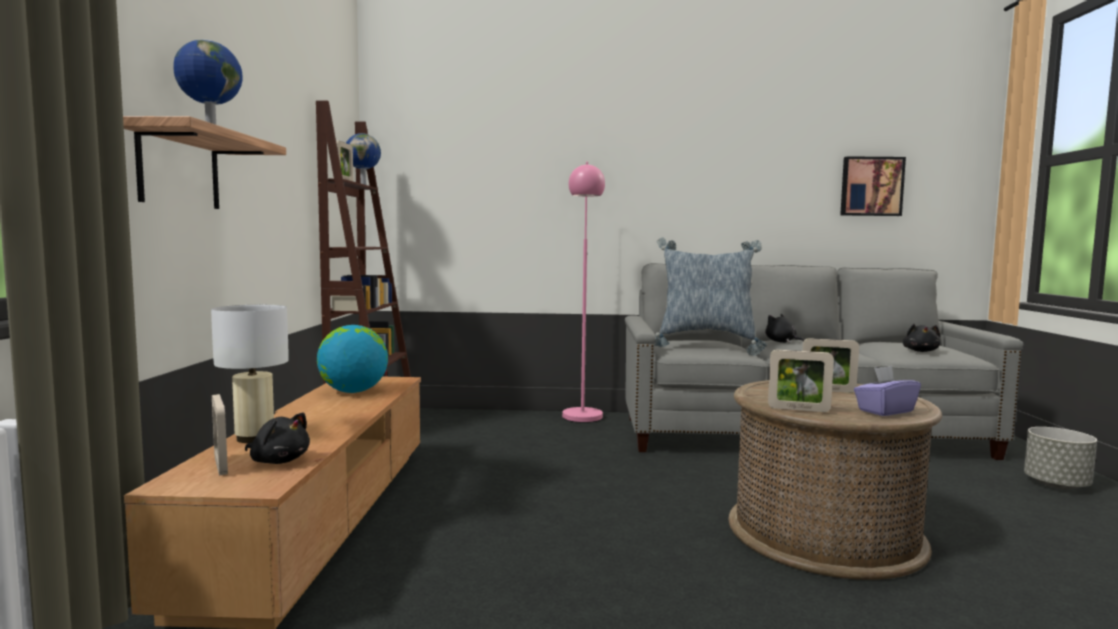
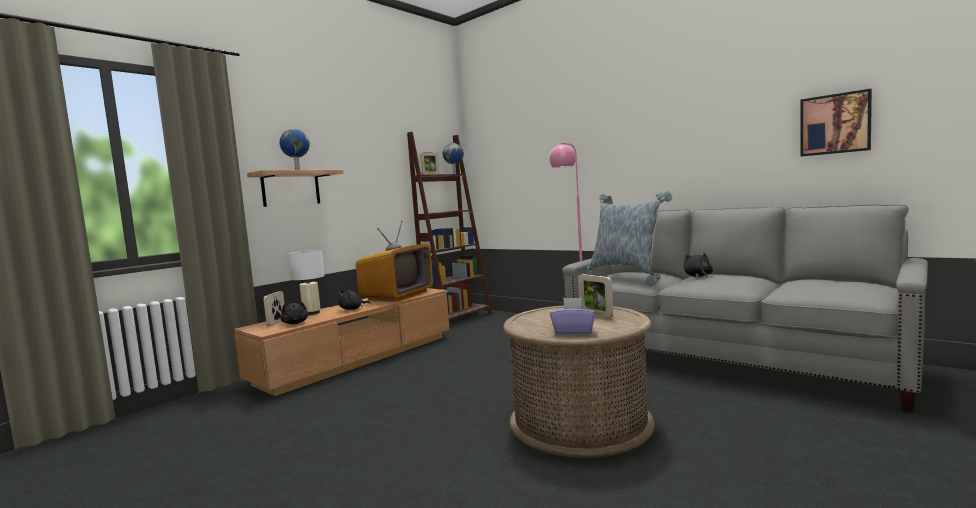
camera: 40 degrees right, 0 degrees up
(353, 391) = (397, 295): globe -> television
(798, 409) = (521, 324): picture frame -> none
(920, 351) = (819, 290): black plush toy -> black plush toy (352, 309)
(1057, 485) = (918, 444): grey planter -> none

